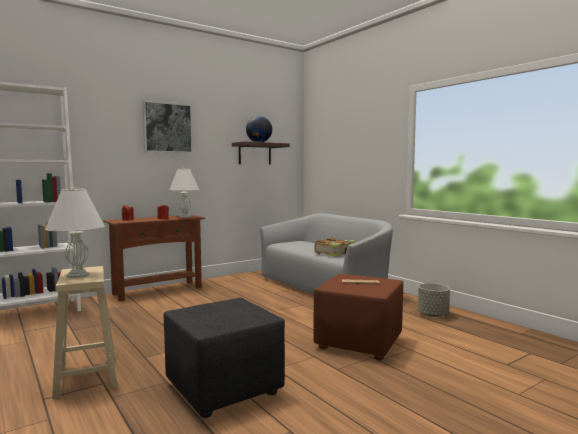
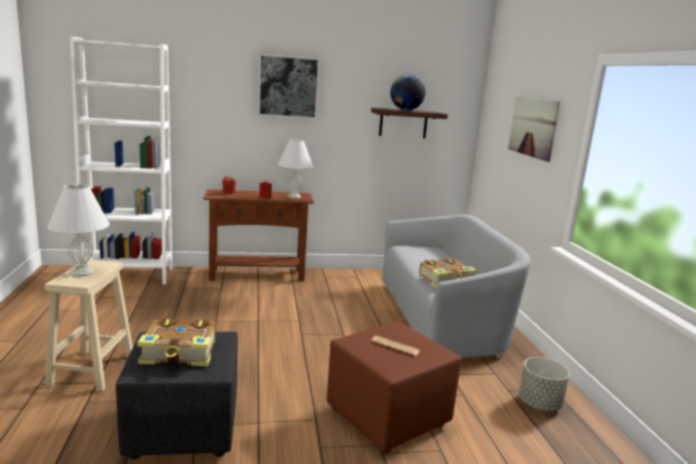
camera: 25 degrees right, 10 degrees up
(222, 313) = (180, 353): none -> book
(360, 142) = (533, 127): none -> picture

